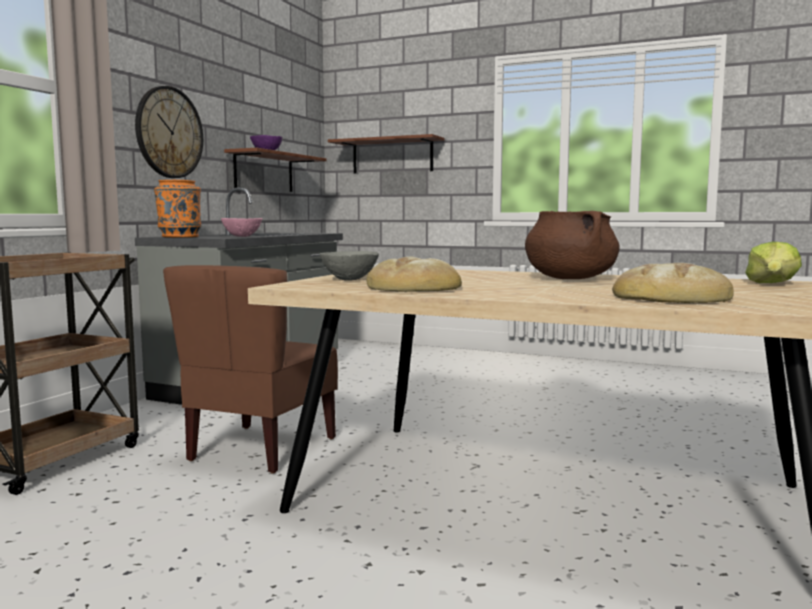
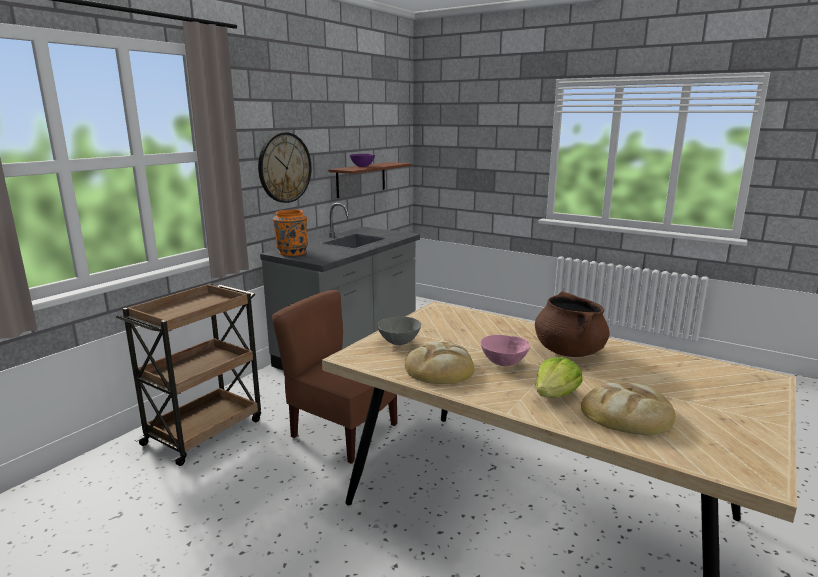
camera: 10 degrees right, 10 degrees up
(242, 236) = (337, 254): pink bowl -> pink bowl (503, 364)
(261, 449) = (343, 432): brown chair -> brown chair turned 90 degrees clockwise
(392, 156) = (467, 158): brown shelf -> none
(772, 284) = (732, 380): lettuce -> lettuce (555, 395)

